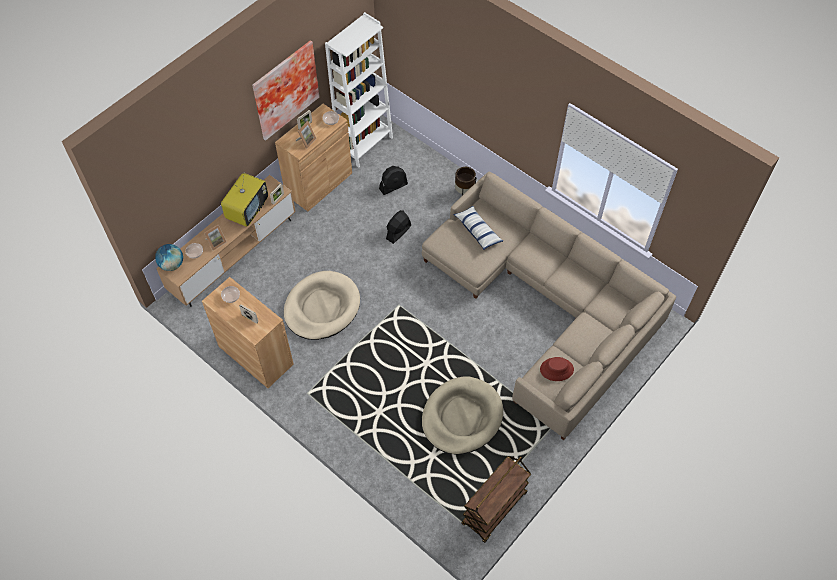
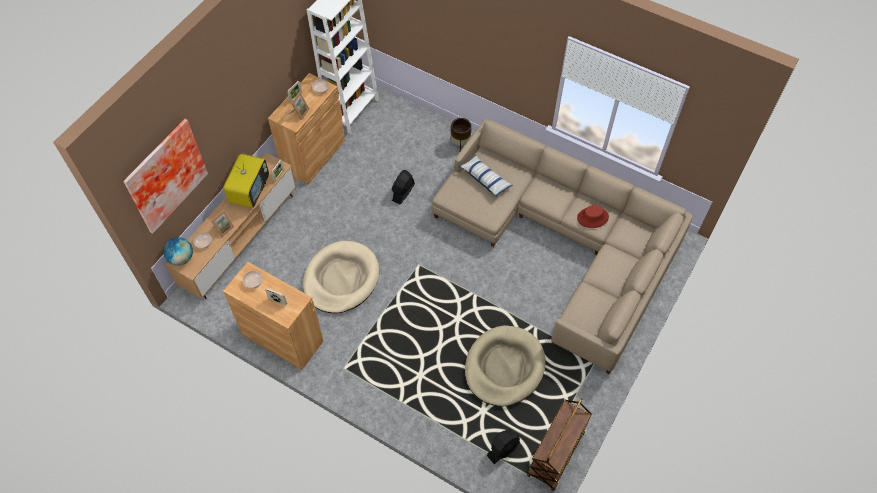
camera: 10 degrees left, 0 degrees up
(284, 89) = (272, 61): picture -> picture (164, 175)
(393, 186) = (389, 148): black fan -> black fan (503, 449)
(556, 369) = (592, 305): red hat -> red hat (592, 217)

